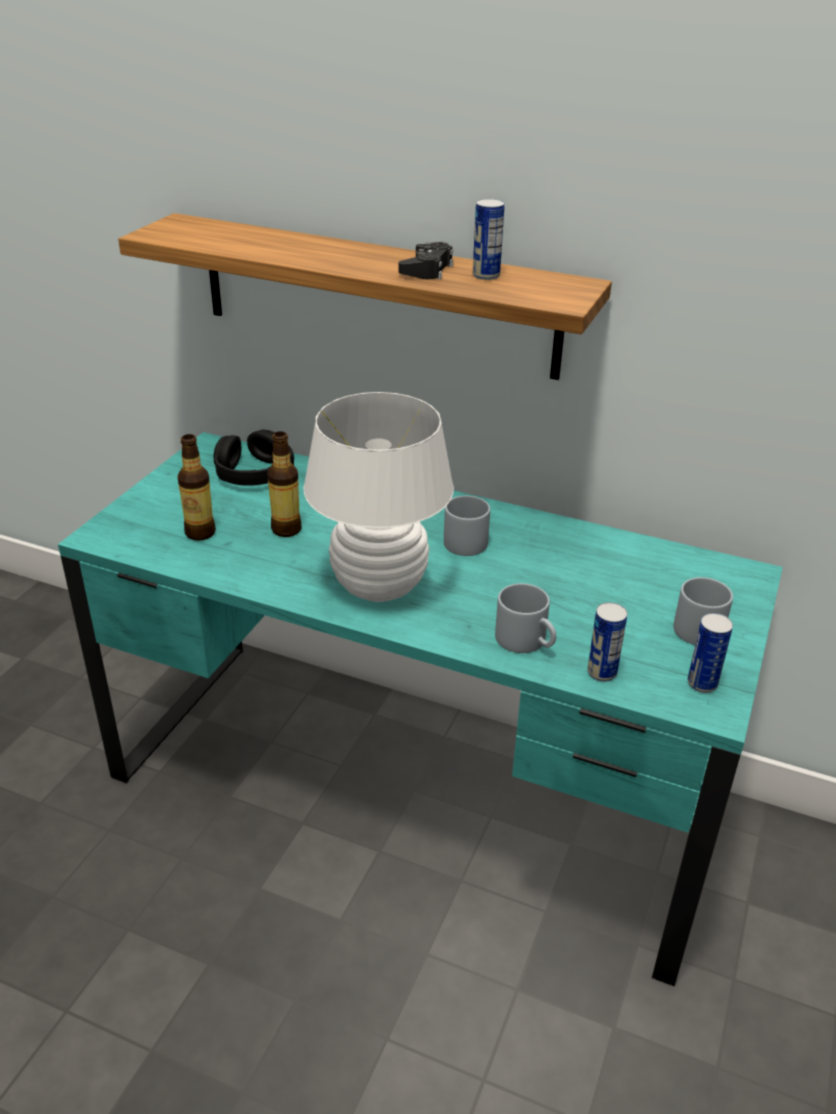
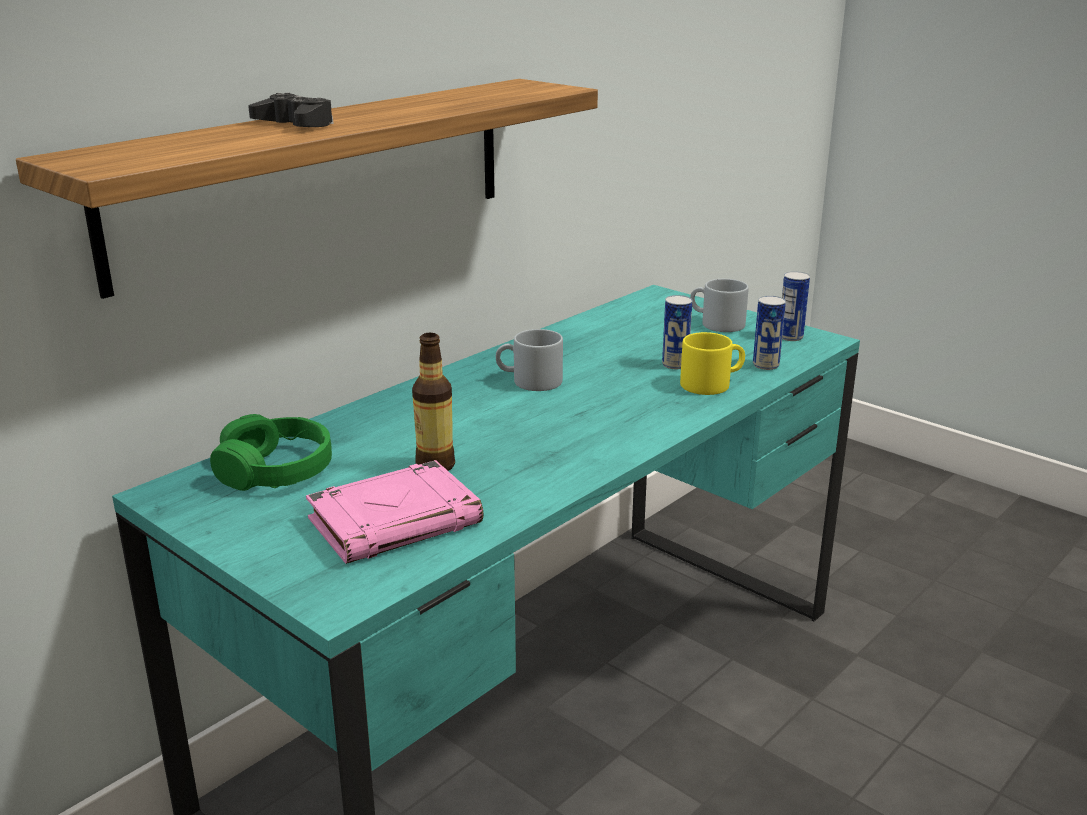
camera: 70 degrees left, 10 degrees down
(200, 533) = (396, 521): bottle -> pink book
(254, 472) = (275, 470): black headphones -> green headphones
(379, 587) = (588, 431): white table lamp -> none
(427, 269) = (425, 105): black game controller -> black game controller (294, 124)
(486, 275) = (467, 95): can -> can (675, 364)
(527, 641) = (712, 383): grey mug -> yellow mug

